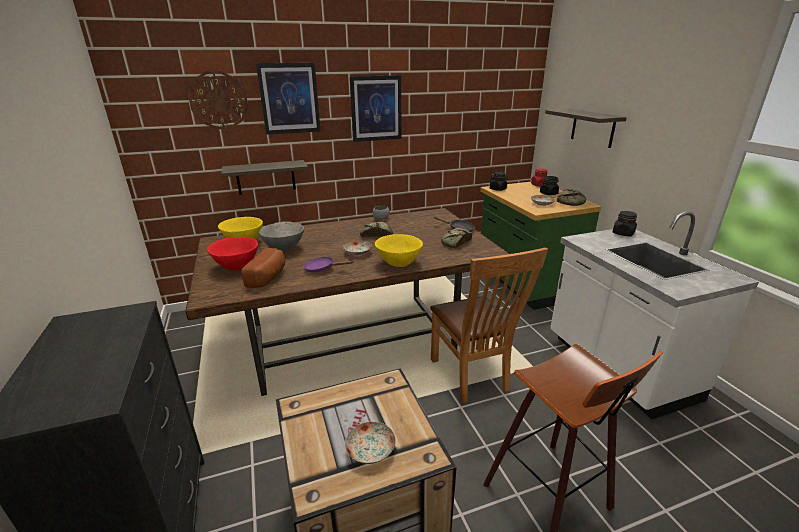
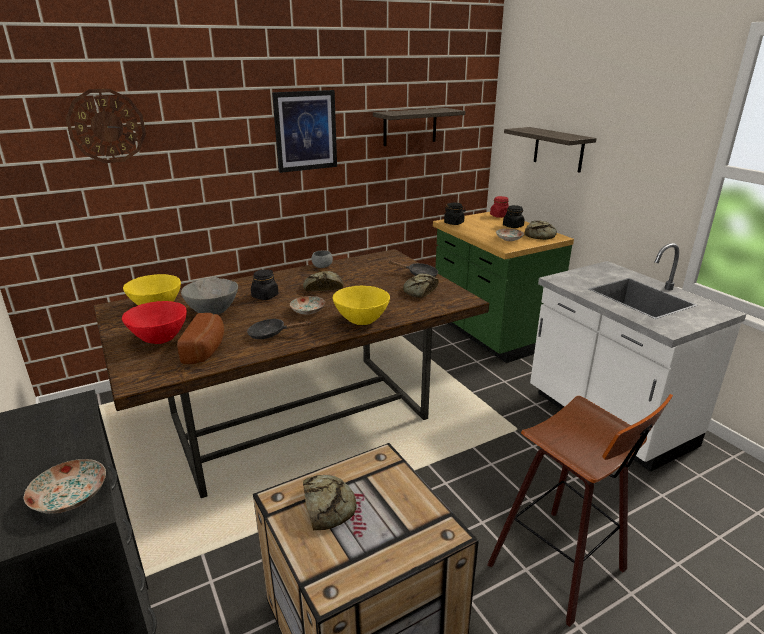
camera: 10 degrees left, 0 degrees up
(266, 177) = (170, 222): shelf -> shelf (410, 127)
(289, 99) = (198, 121): picture -> none
(322, 269) = (271, 334): purple frying pan -> black frying pan
(332, 417) = (327, 505): none -> bread
(370, 450) = (381, 536): plate -> plate (70, 498)
(472, 377) = (452, 447): brown chair -> none
(623, 233) = (603, 269): black jar -> black jar (265, 296)

